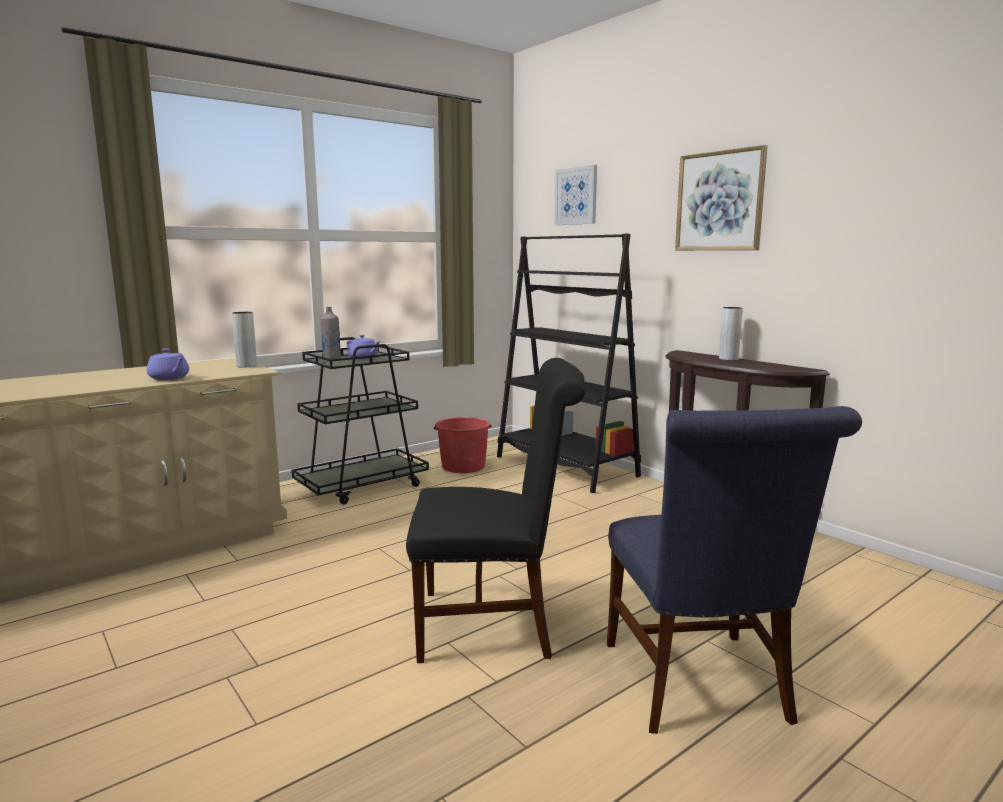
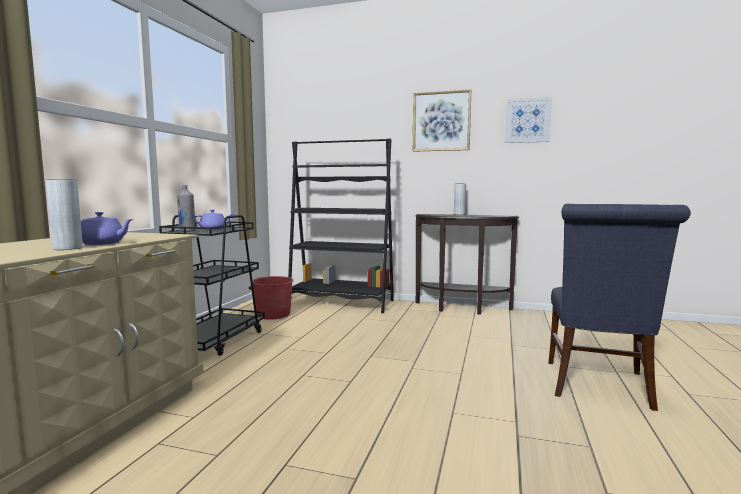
camera: 35 degrees left, 5 degrees down
(246, 366) = (147, 234): grey vase -> grey vase (67, 248)
(495, 623) = (459, 393): black chair -> none
(576, 196) = (327, 116): picture -> picture (527, 120)
(700, 687) = (599, 387): blue chair -> blue chair turned 60 degrees clockwise

